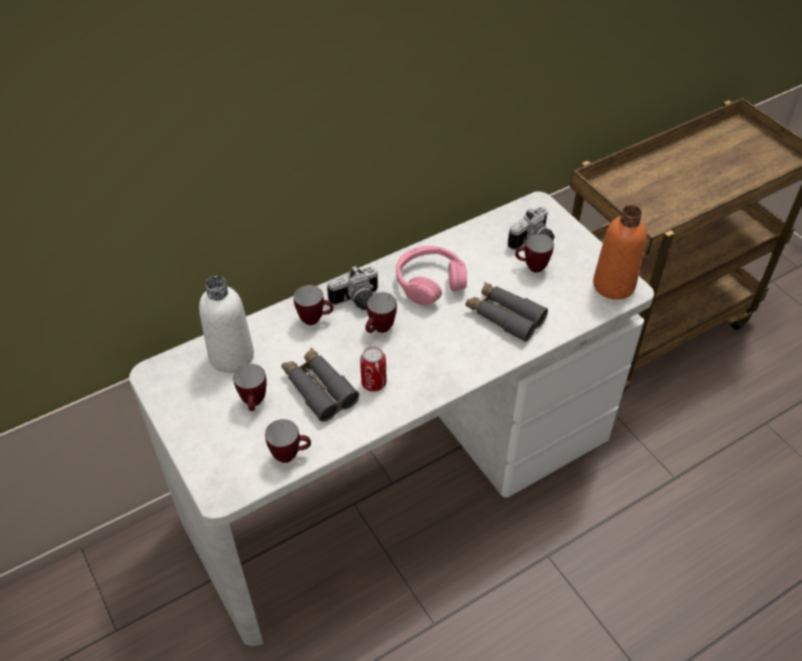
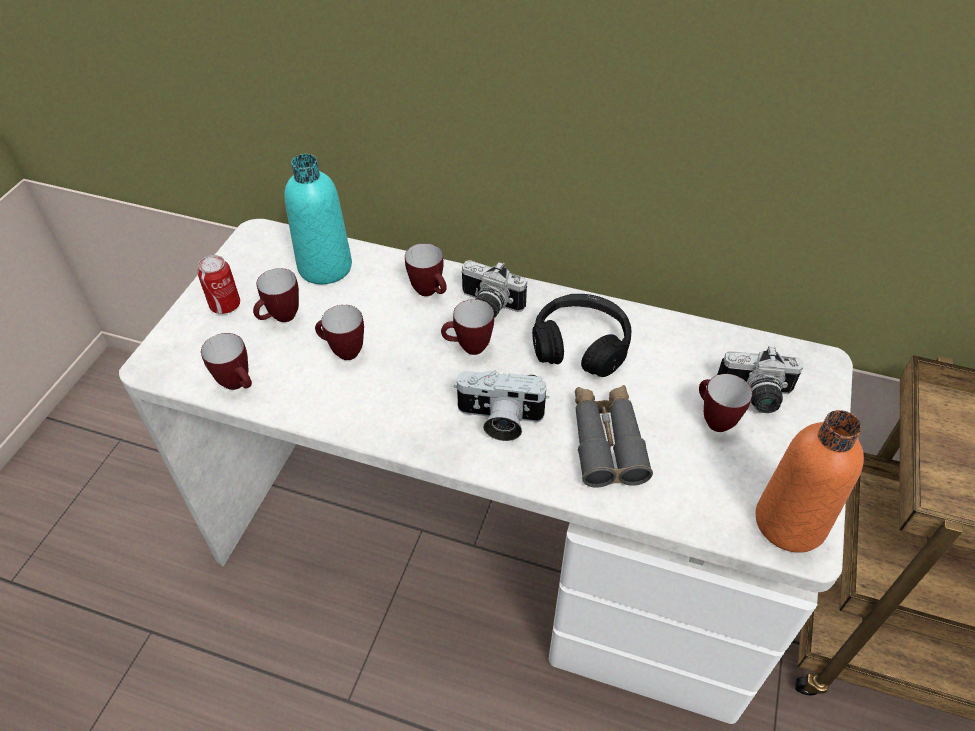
camera: 50 degrees right, 0 degrees up
(231, 356) = (325, 267): white bottle -> turquoise bottle
(318, 389) = (342, 352): grey binoculars -> mug
(374, 383) = (391, 389): can -> can (225, 305)
(429, 282) = (580, 345): pink headphones -> black headphones
(446, 349) = (499, 420): none -> camera

